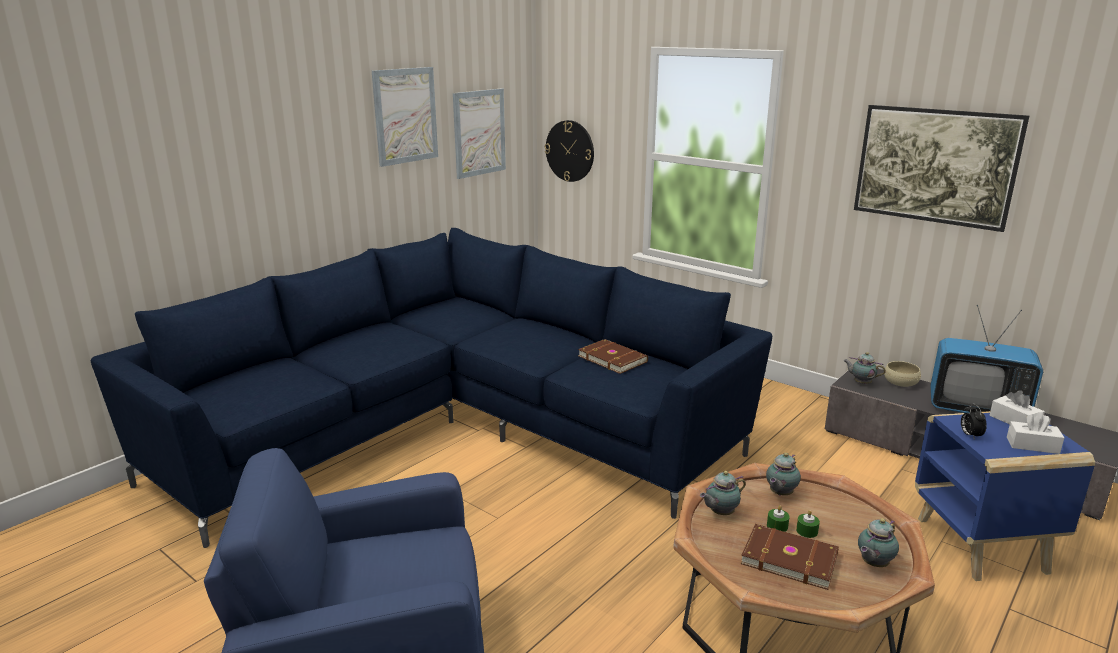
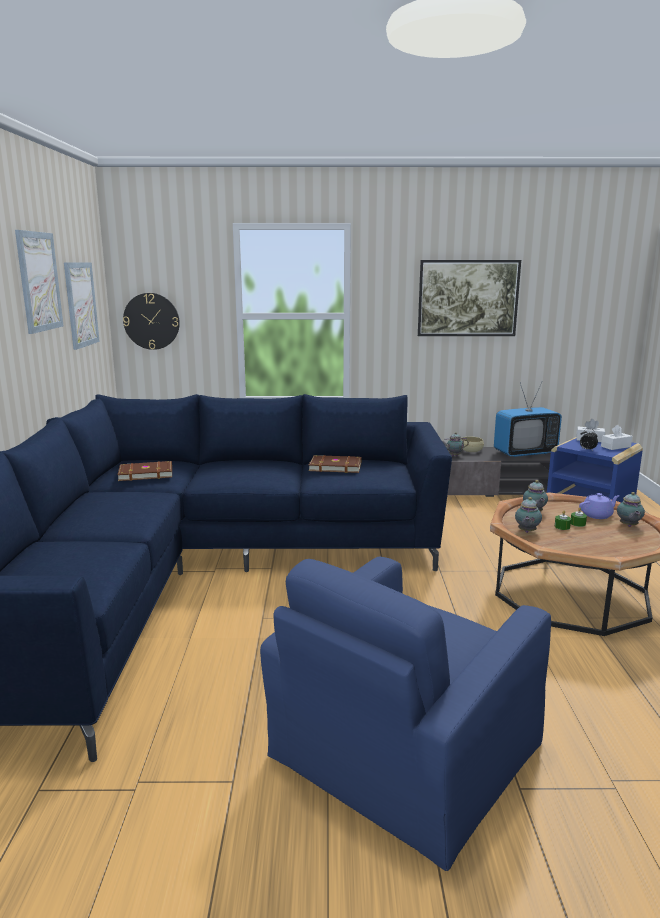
camera: 40 degrees left, 5 degrees down
(789, 558) = (594, 538): brown book -> brown book (145, 473)
(859, 532) = (597, 515): none -> purple teapot

